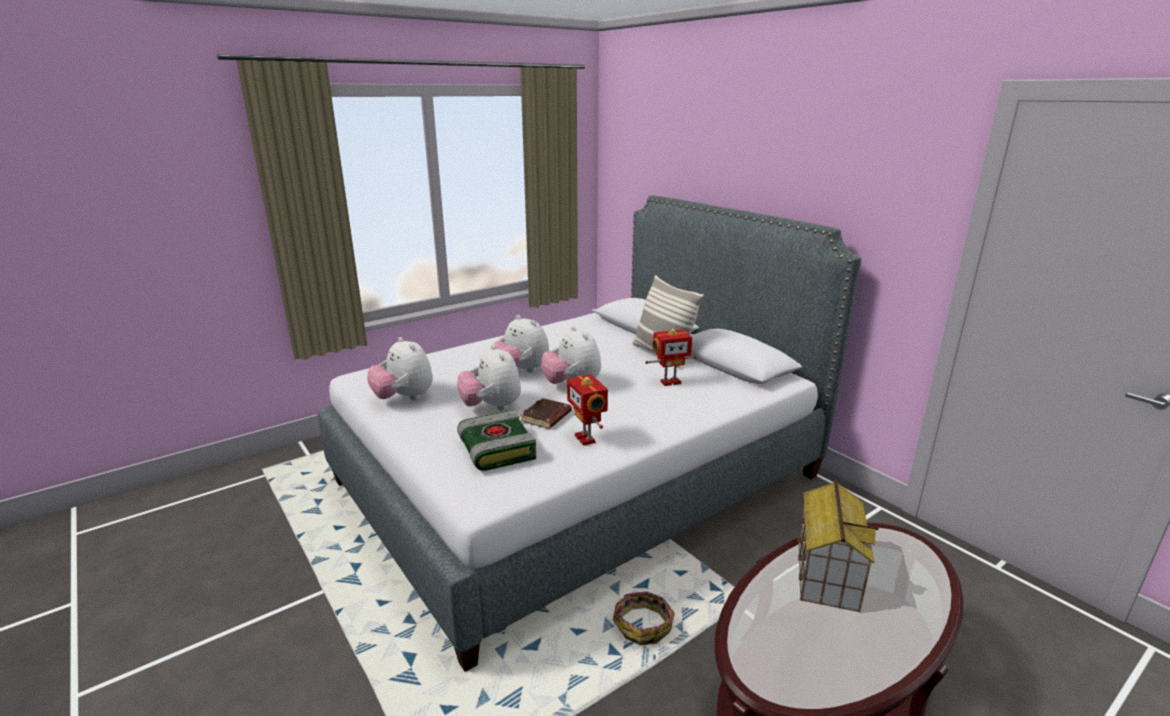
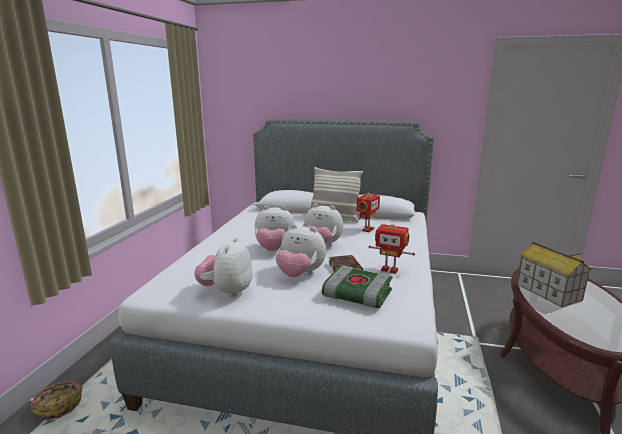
camera: 40 degrees left, 5 degrees down
(404, 398) = (227, 292): plush toy -> plush toy turned 90 degrees clockwise
(643, 625) = (459, 377): basket -> basket (59, 406)

